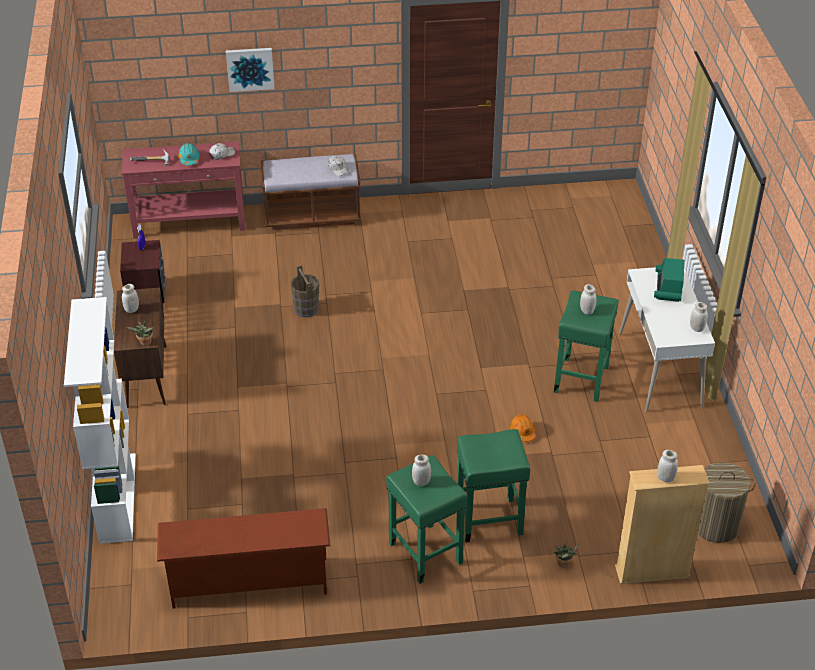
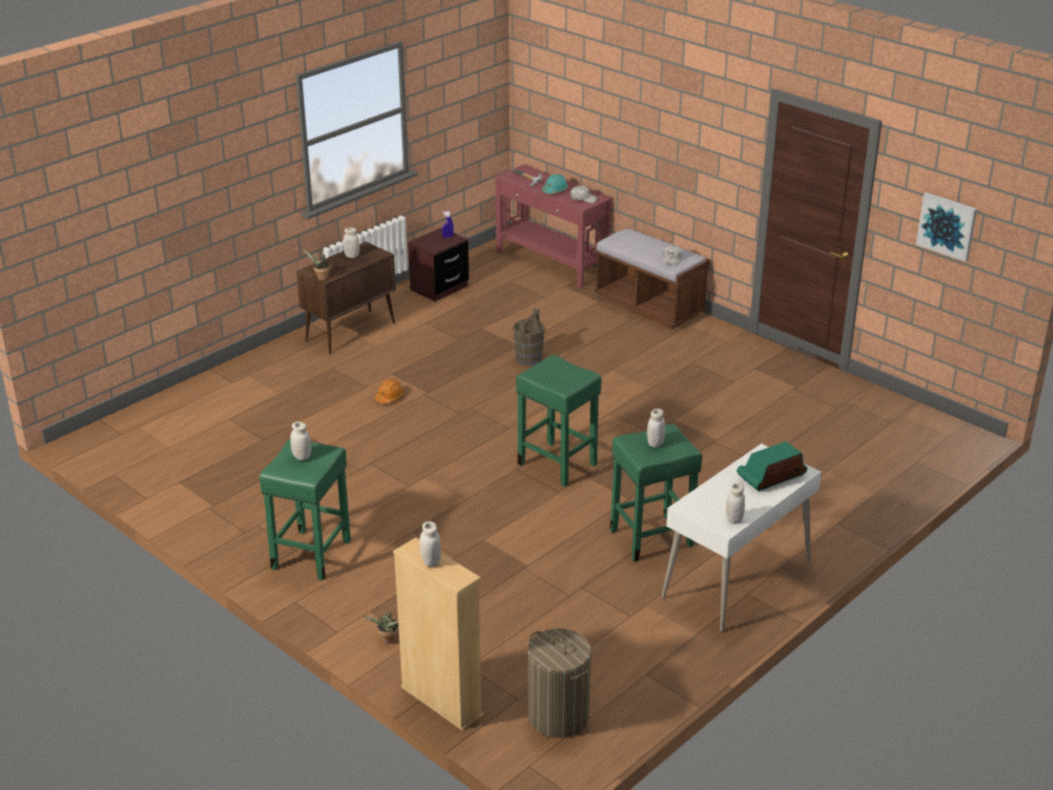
camera: 50 degrees right, 10 degrees down
(117, 497) = (205, 384): white bookcase -> none
(248, 584) = (178, 485): brown shoe rack -> none
(250, 68) = (631, 119): picture -> picture (947, 226)
(490, 519) = (394, 571): green stool -> green stool (558, 464)
(522, 432) = (532, 537): orange hard hat -> orange hard hat (389, 397)

